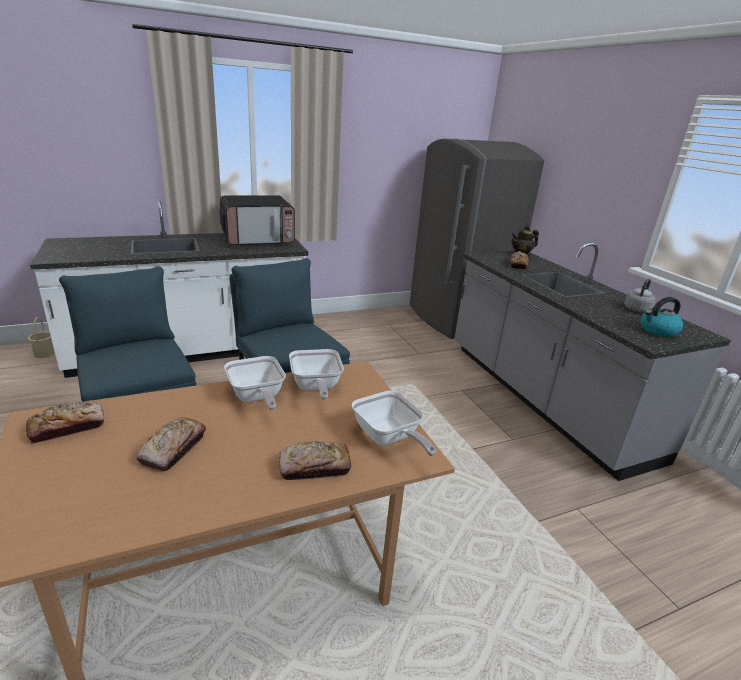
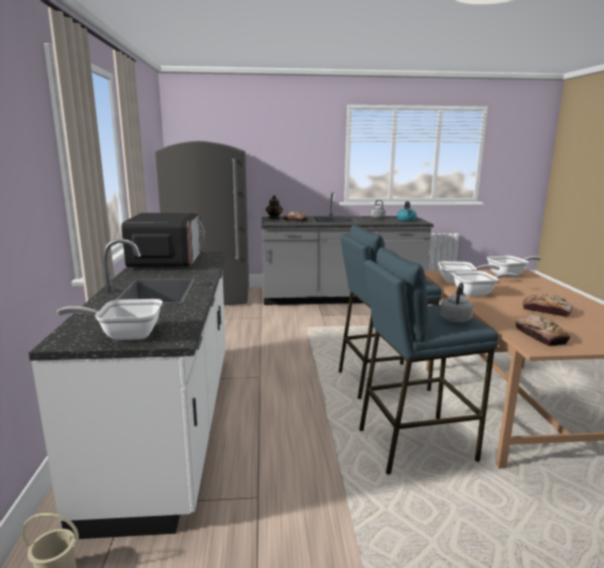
camera: 70 degrees left, 10 degrees down
(63, 249) = (125, 335): none -> frying pan
(119, 366) = (456, 319): none -> grey kettle
(314, 467) = (543, 287): bread -> none

